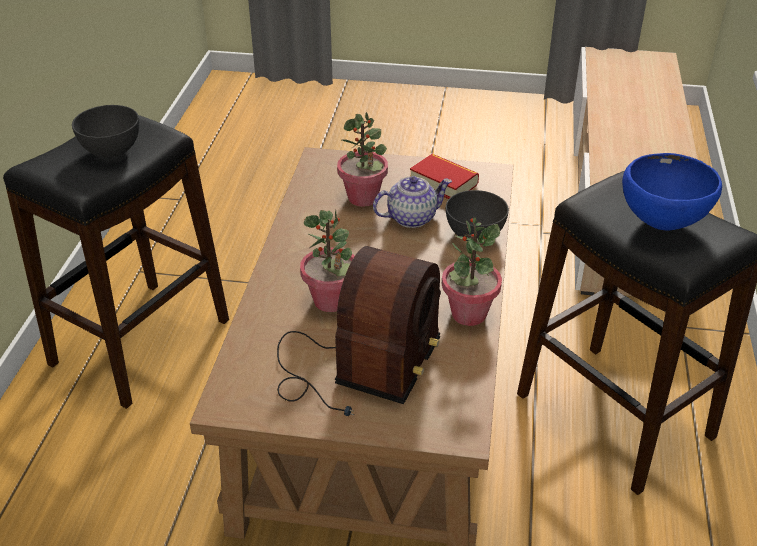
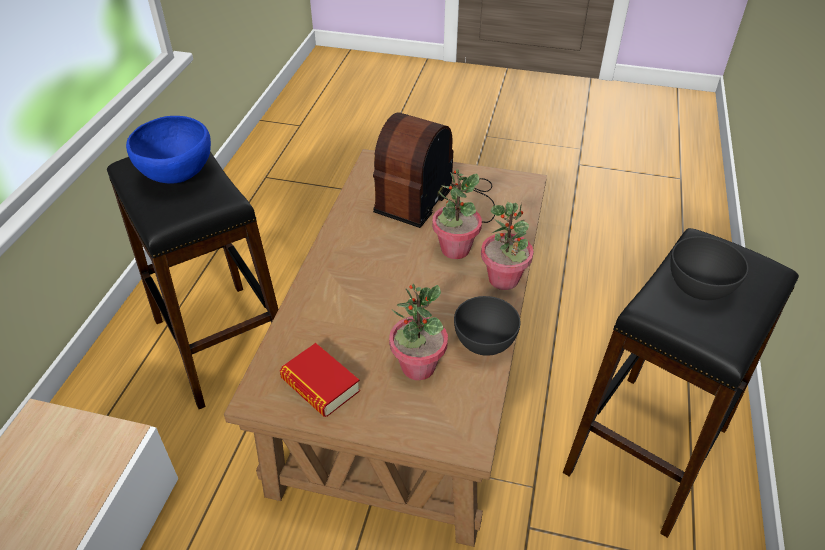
camera: 175 degrees left, 5 degrees up
(412, 217) = (369, 334): teapot -> none
(468, 314) = (345, 232): potted plant -> potted plant (504, 279)
(475, 235) = (311, 308): grey bowl -> grey bowl (484, 342)

